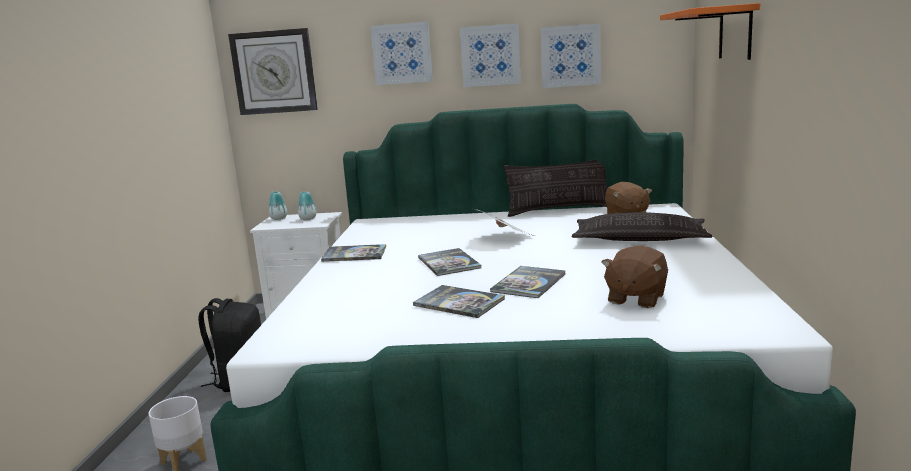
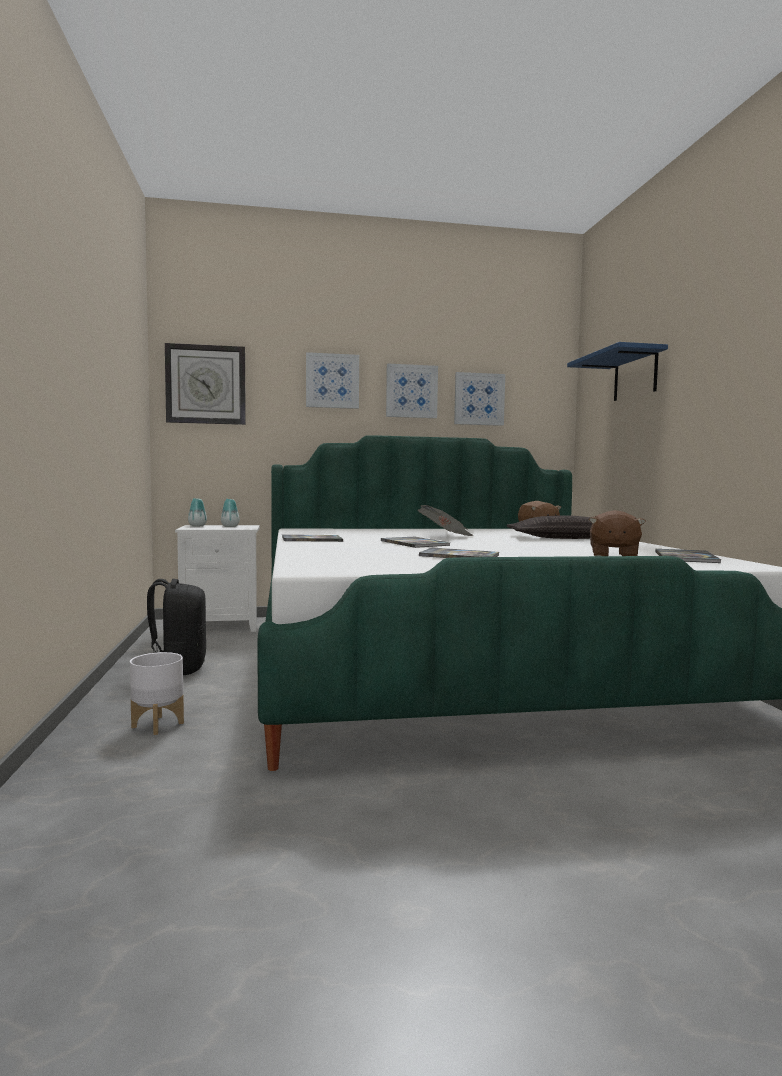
camera: 15 degrees left, 10 degrees down
(529, 283) = (507, 550): book -> book (686, 557)
(559, 210) = (472, 528): pillow -> none
(735, 33) = (635, 376): orange shelf -> blue shelf

